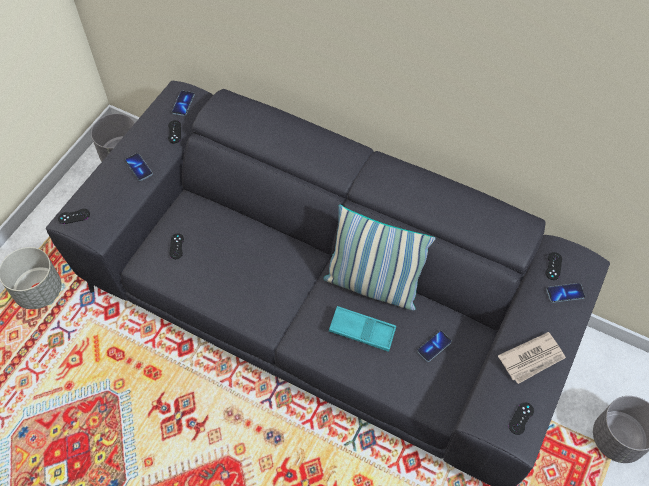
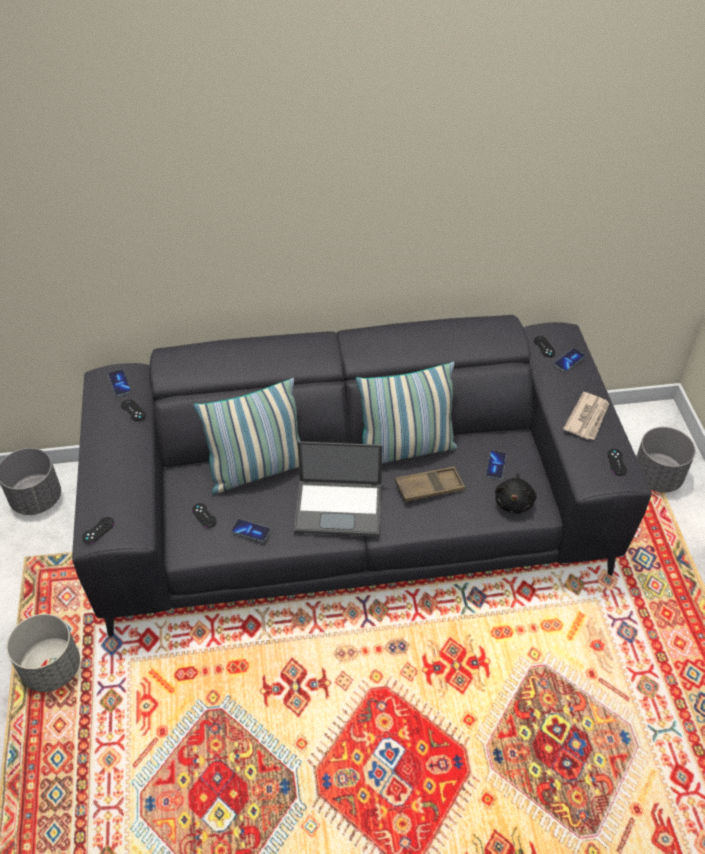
camera: 35 degrees left, 10 degrees down
(139, 167) = (125, 456): phone -> phone (251, 531)
(244, 232) = (257, 470): none -> pillow
(278, 302) = (340, 507): none -> laptop
(362, 331) = (429, 487): turquoise tray -> brown tray
(423, 388) = (514, 501): none -> black plush toy

